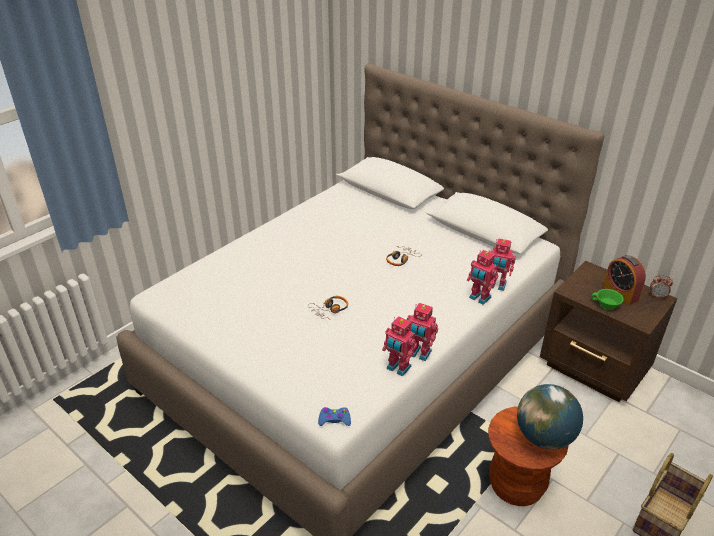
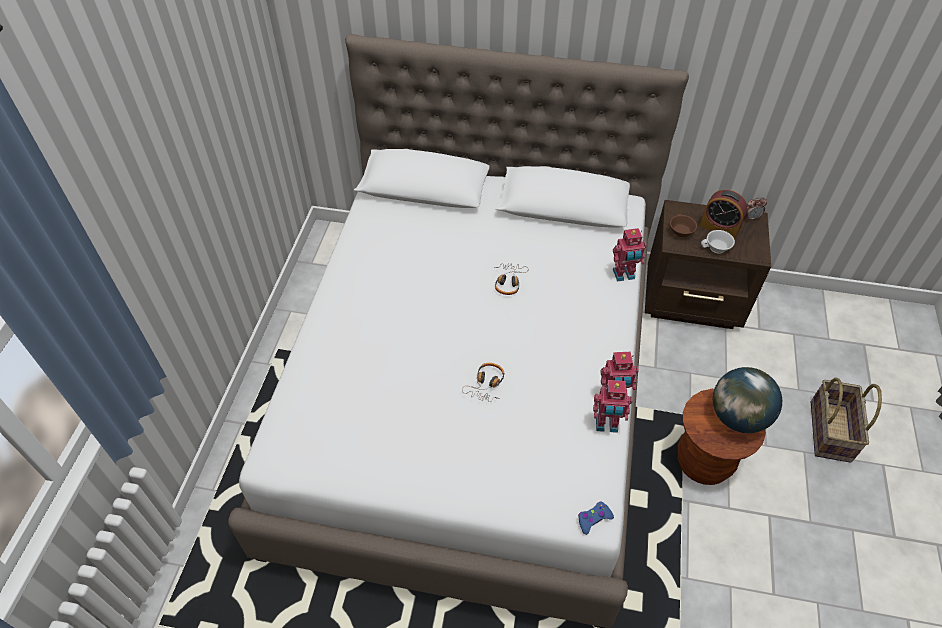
camera: 30 degrees left, 15 degrees up
(479, 298) = (619, 299): toy robot -> none
(580, 284) = (679, 231): none -> brown cup
(606, 305) = (717, 248): green cup -> white cup

